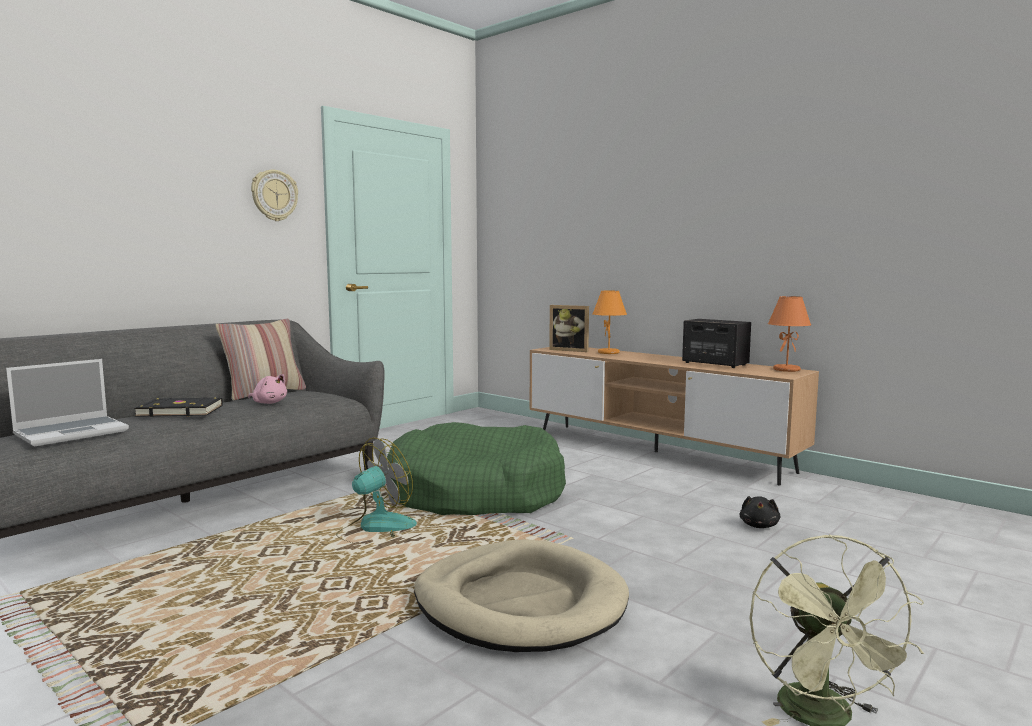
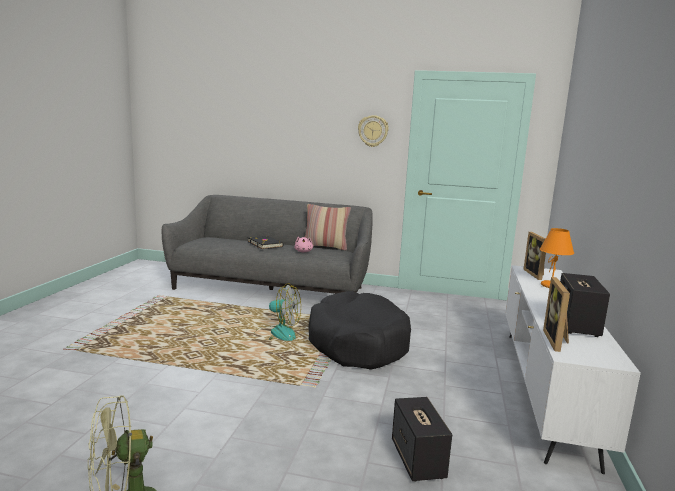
camera: 60 degrees right, 5 degrees up
(72, 432) = (217, 241): laptop -> none
(475, 493) = (357, 343): green dog bed -> black dog bed
(520, 603) = (216, 389): beige dog bed -> none
(655, 451) = (544, 388): brown tv stand -> white tv stand
(750, 372) = (558, 341): none -> picture frame
(759, 526) = (418, 460): black plush toy -> speaker
(786, 369) = (609, 356): orange table lamp -> none

